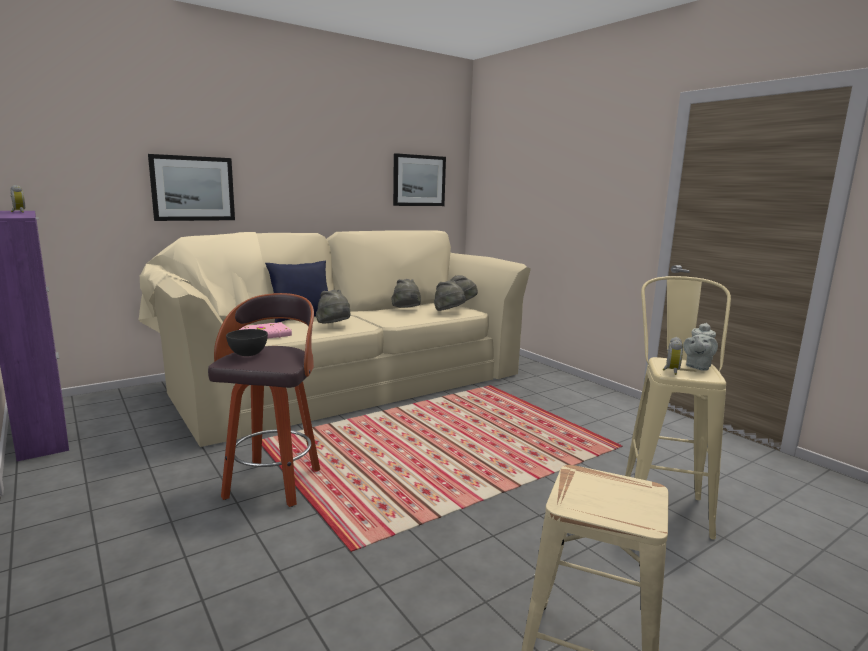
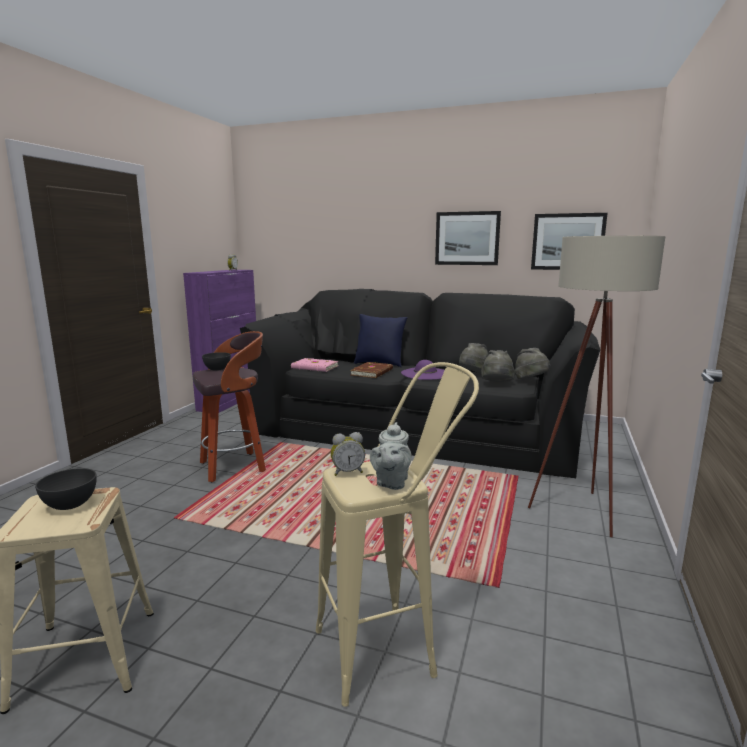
camera: 55 degrees right, 0 degrees up
(193, 188) = (348, 254): picture -> picture (467, 238)
(334, 325) = (373, 372): grey hat -> brown book
(346, 380) = (415, 427): beige sofa -> black sofa
(378, 316) = (425, 373): none -> purple hat
(554, 389) = (581, 507): none -> beige floor lamp
(595, 490) = (71, 504): none -> grey bowl
(697, 366) = (391, 482): grey teapot -> grey teapot turned 75 degrees counterclockwise

